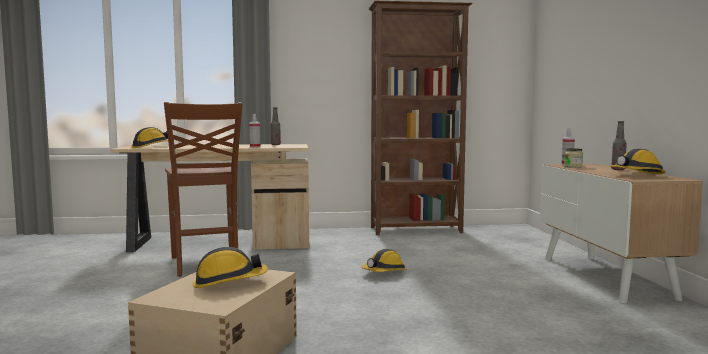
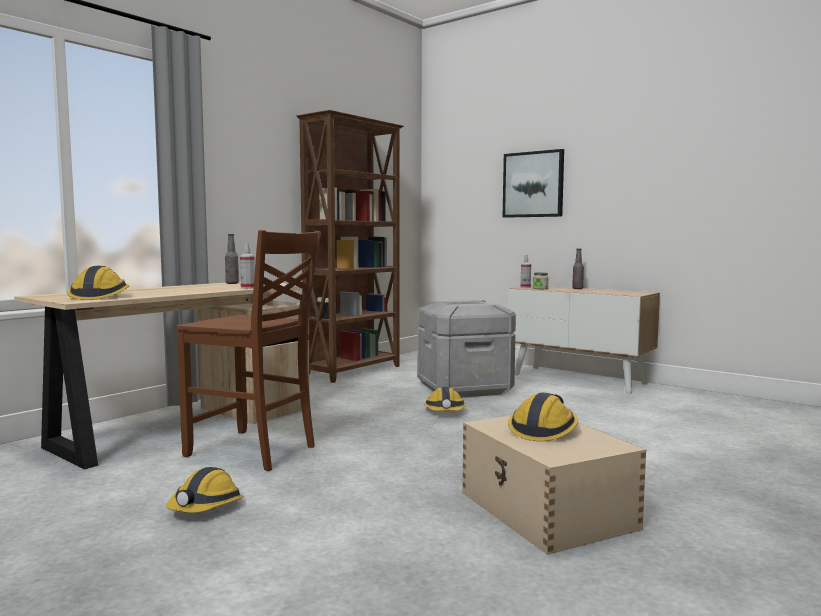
camera: 45 degrees left, 0 degrees up
(459, 259) = (464, 388): none -> grey storage box
(603, 48) = (533, 184): none -> picture
(636, 175) = (613, 291): hard hat -> hard hat (205, 507)

